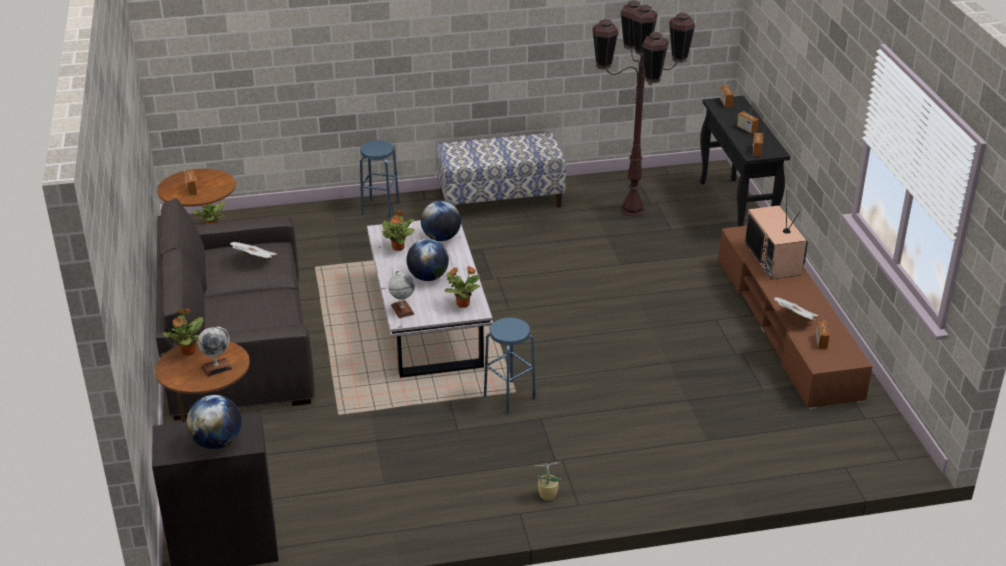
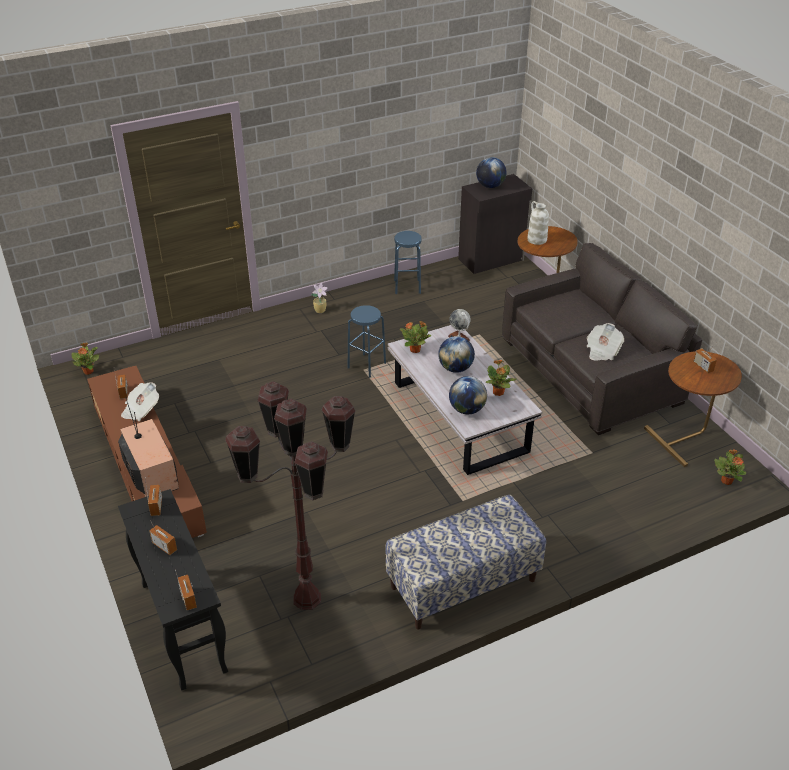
camera: 165 degrees right, 5 degrees up
(188, 352) = (563, 245): potted plant -> potted plant (88, 371)
(216, 367) = (536, 239): globe -> white vase
(380, 209) = (585, 542): blue stool -> blue stool (407, 287)

